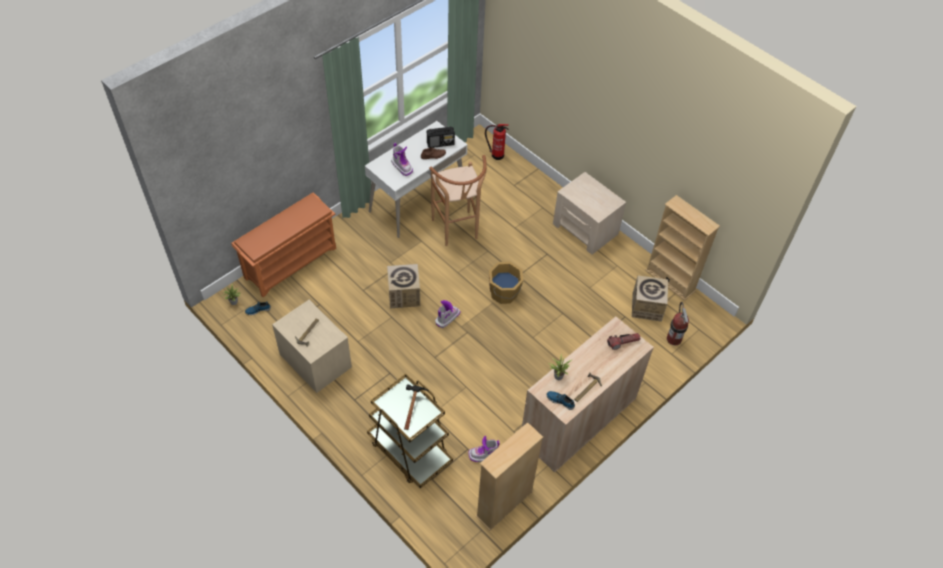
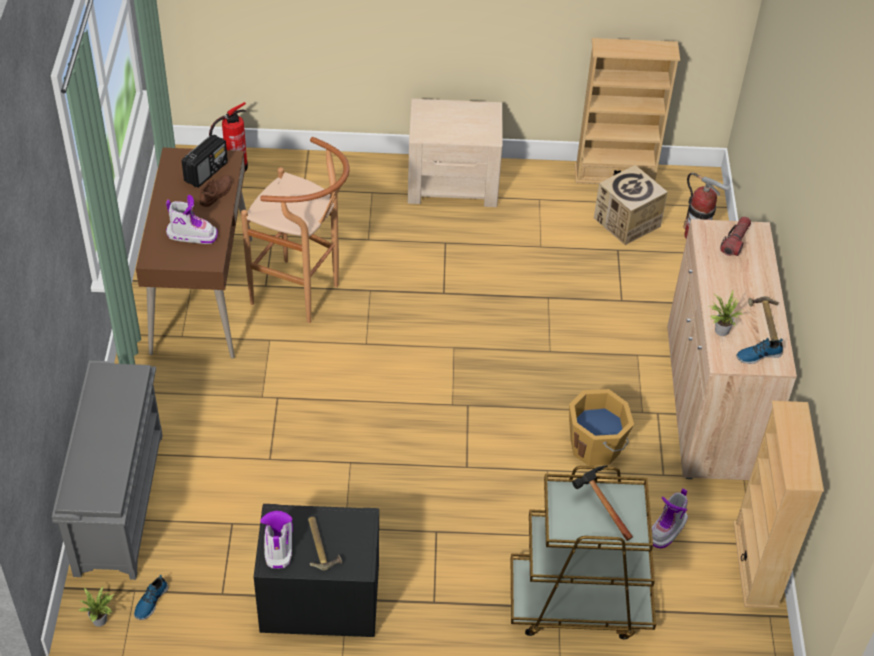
camera: 45 degrees left, 5 degrees down
(291, 262) = (118, 501): orange shoe rack -> grey shoe rack
(315, 360) = (319, 598): beige nightstand -> black nightstand
(404, 295) = (332, 422): cardboard box -> none
(417, 202) = (201, 295): white desk -> brown desk
(447, 318) = (422, 408): boot -> boot (278, 545)
(504, 293) = (453, 325): orange bucket -> orange bucket (596, 446)

